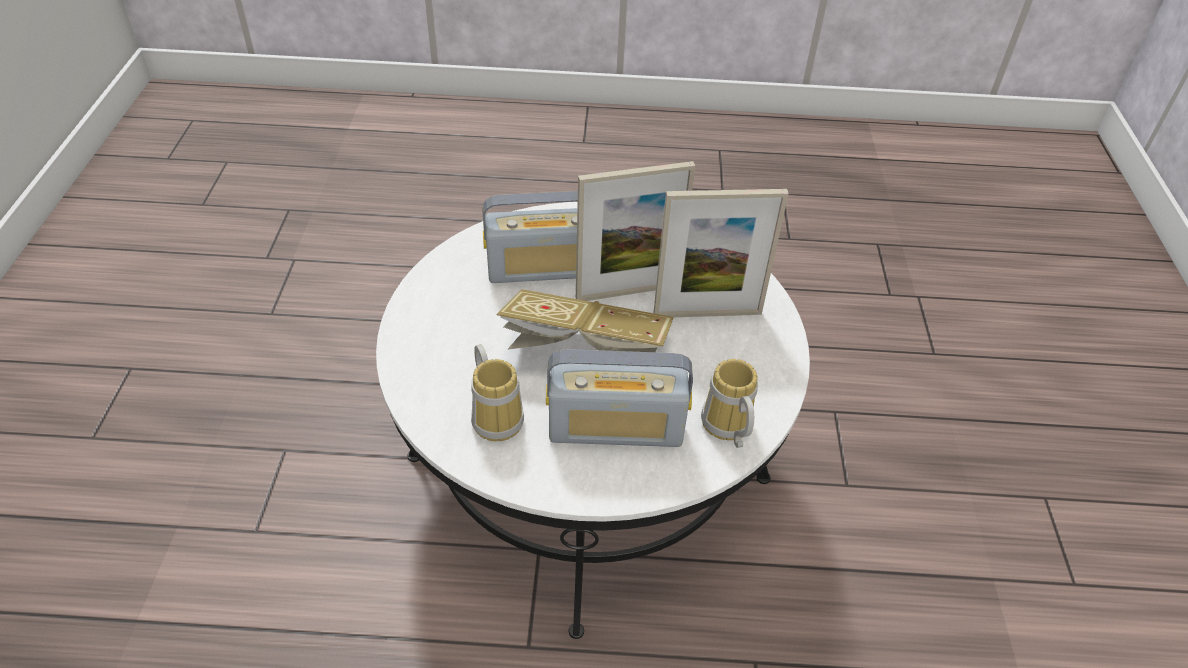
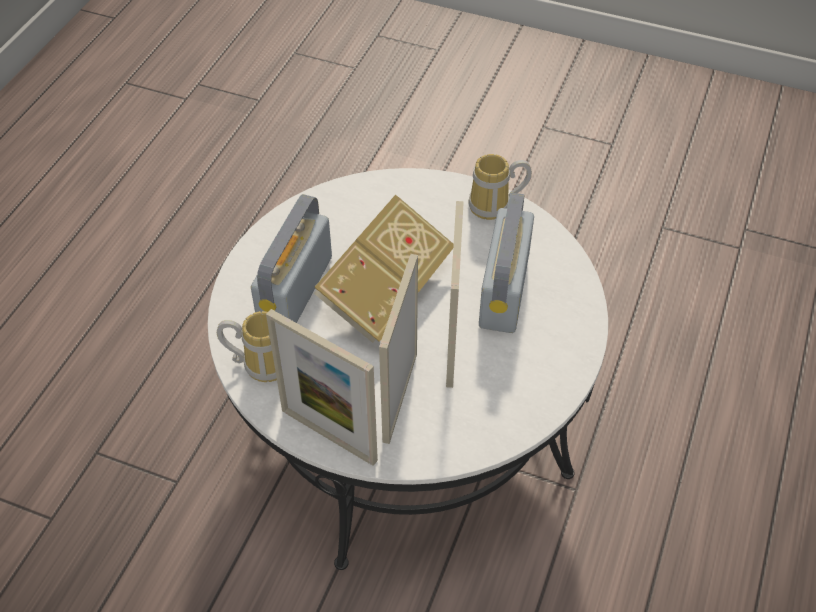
camera: 110 degrees right, 5 degrees up
(497, 416) = (341, 225): mug -> mug (495, 207)
(777, 351) = (329, 435): none -> picture frame

